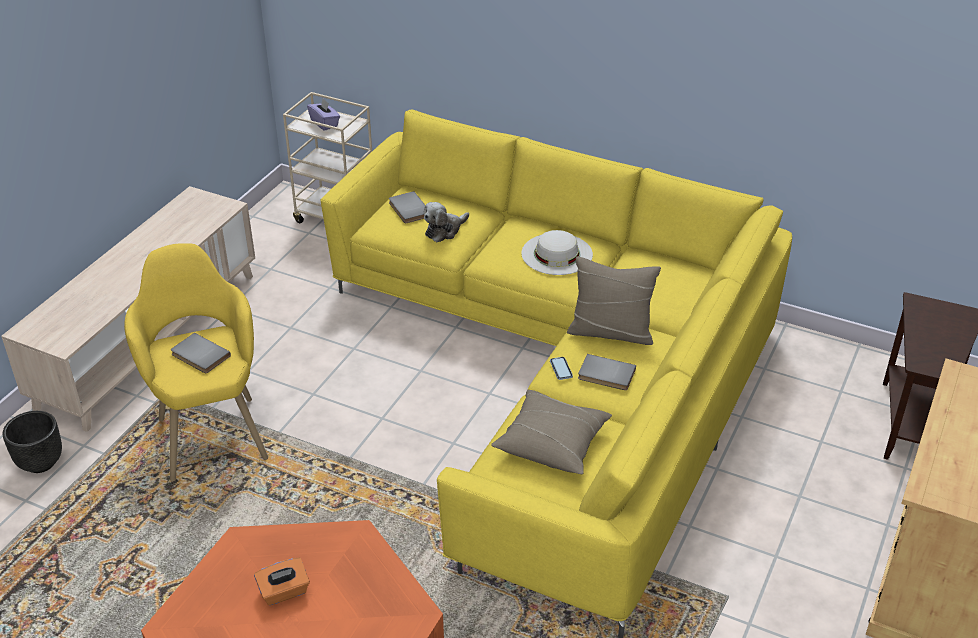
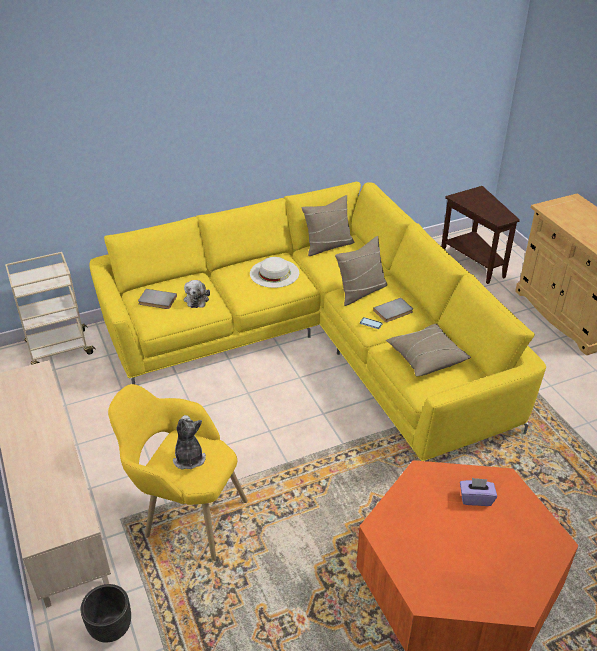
camera: 50 degrees left, 0 degrees up
(199, 356) = (189, 458): grey book -> plush toy
(284, 592) = (440, 527): orange tissue box -> none
(325, 123) = (38, 279): purple tissue box -> purple tissue box (476, 498)
(665, 263) = (328, 246): none -> beige pillow

